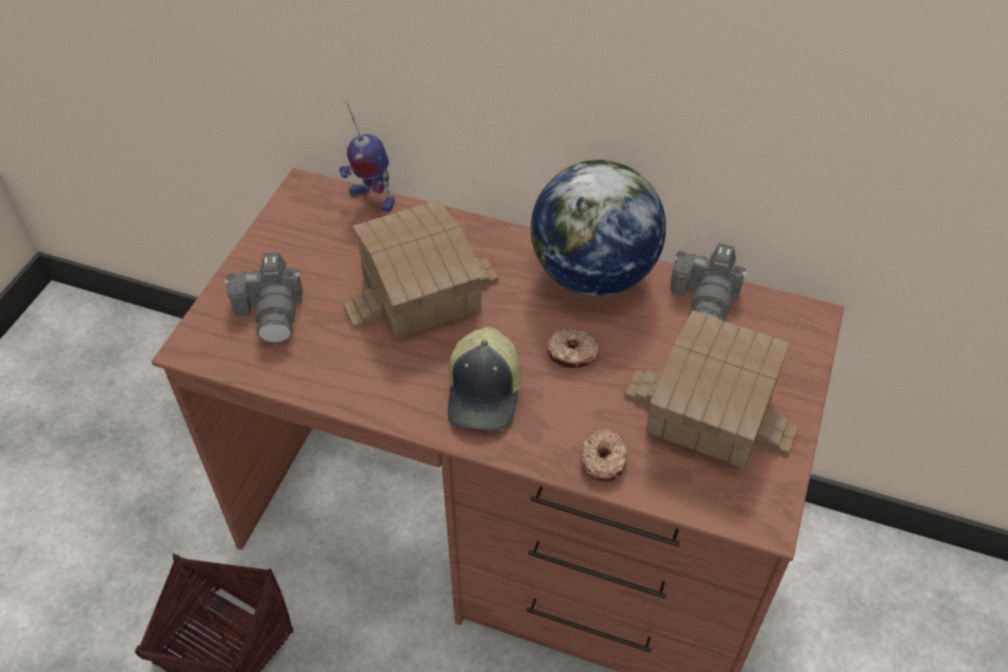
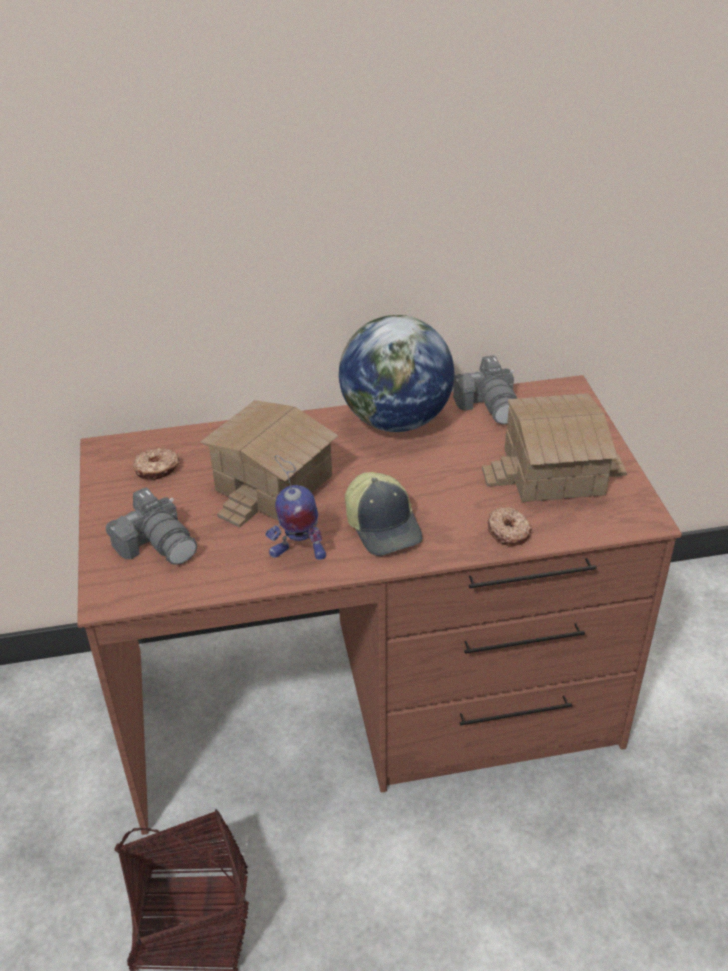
camera: 30 degrees left, 10 degrees down
(371, 198) = (172, 435): toy robot -> toy robot (297, 553)
(572, 354) = (426, 476): donut -> donut (157, 469)

